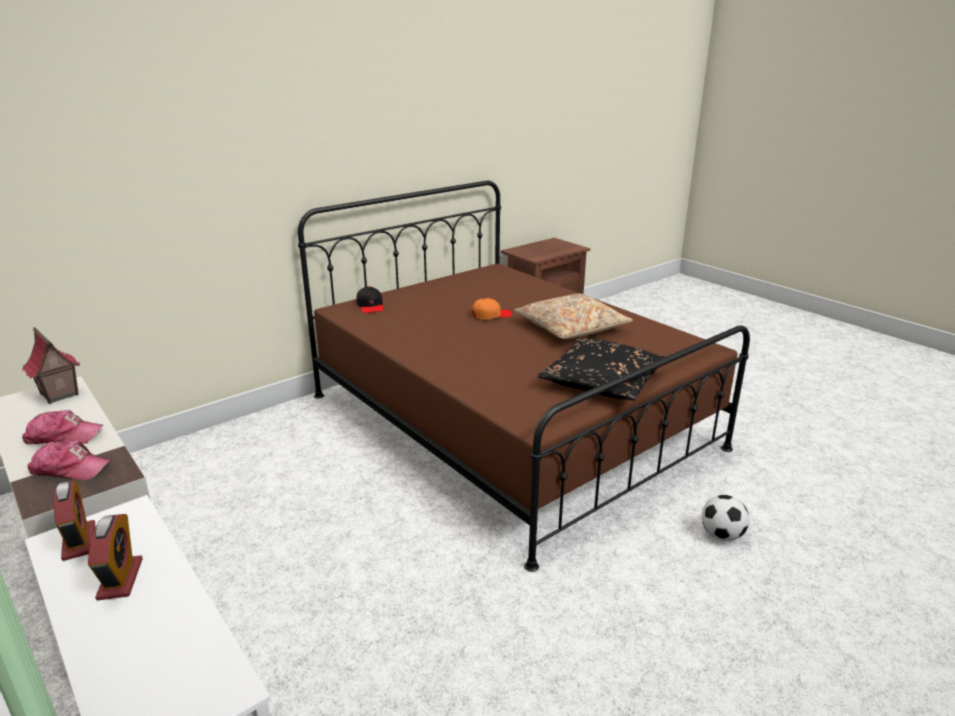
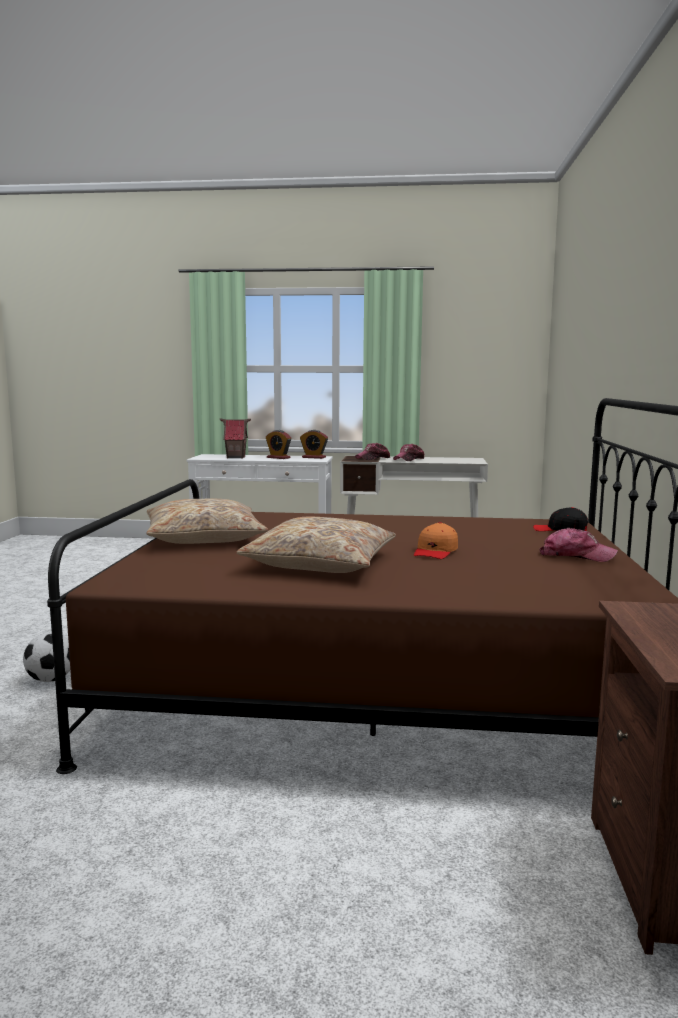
camera: 135 degrees right, 15 degrees down
(59, 395) = (465, 461): toy house -> toy house (236, 457)
(437, 290) = (576, 556): none -> cap
(602, 381) = (204, 537): black pillow -> beige pillow

